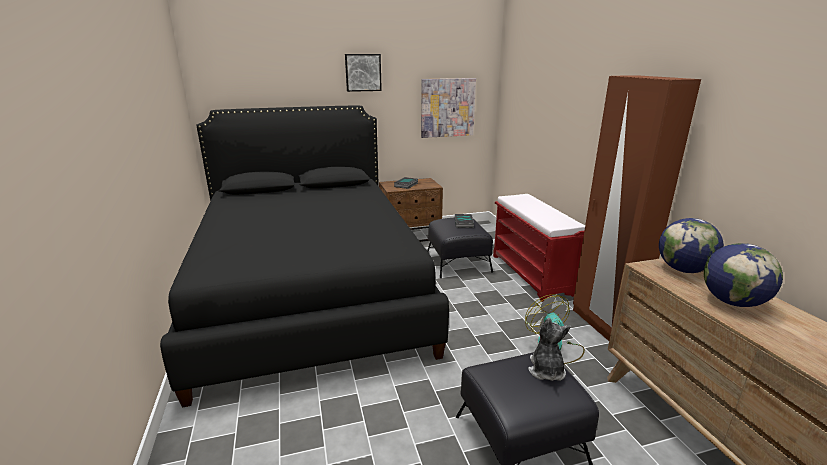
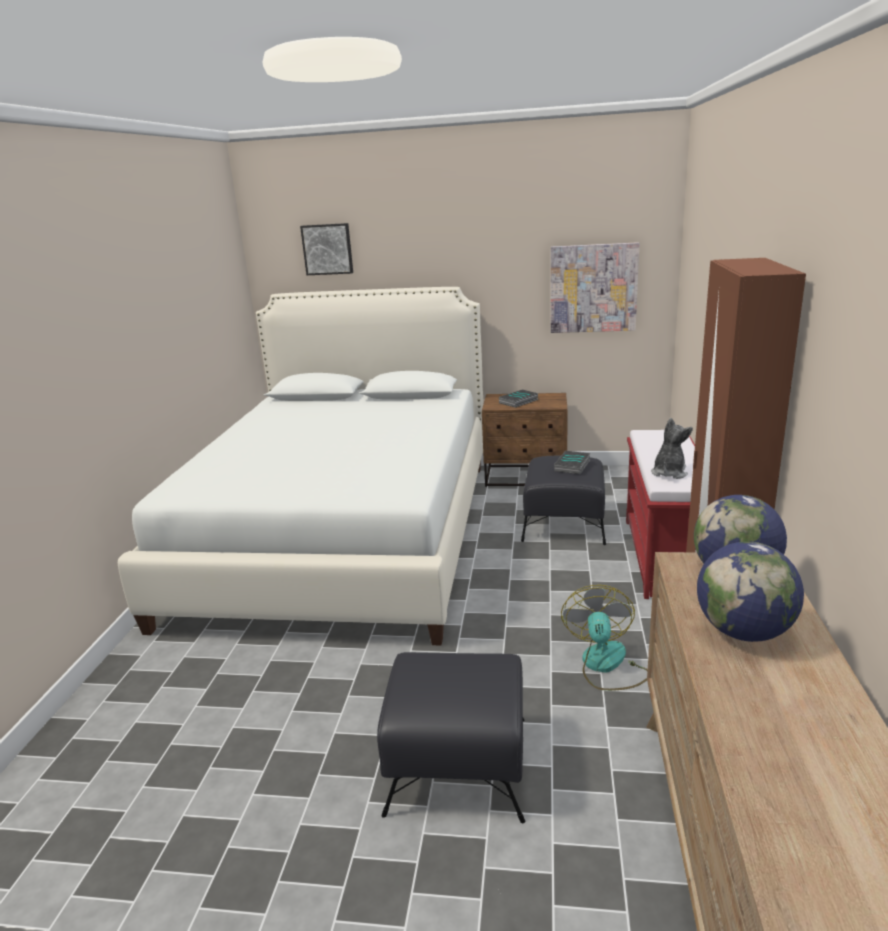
camera: 25 degrees right, 0 degrees up
(310, 292) = (346, 534): black bed -> white bed
(363, 72) = (464, 240): picture -> picture (327, 249)
(546, 370) = (487, 677): plush toy -> plush toy (669, 472)

